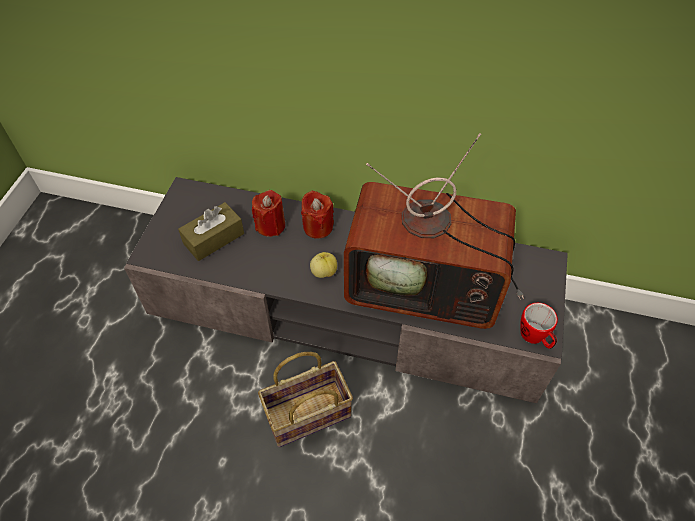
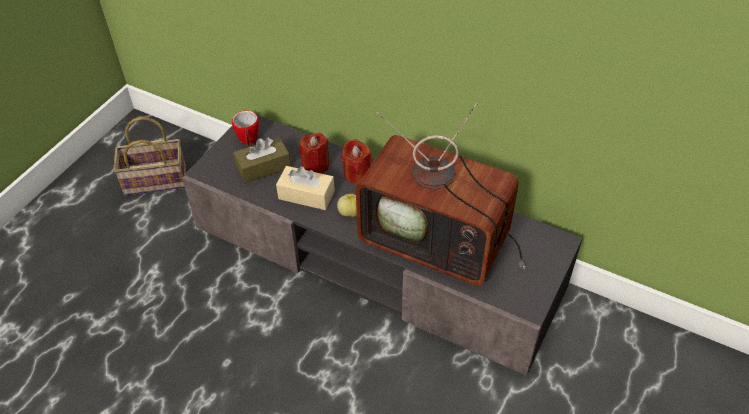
camera: 15 degrees right, 5 degrees down
(270, 261) = (306, 195): none -> beige tissue box
(306, 416) = (310, 341): basket -> basket (153, 181)
(535, 338) = (523, 304): mug -> mug (248, 141)

